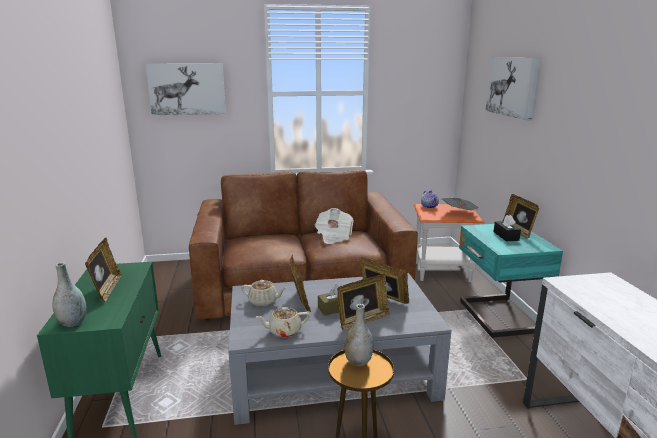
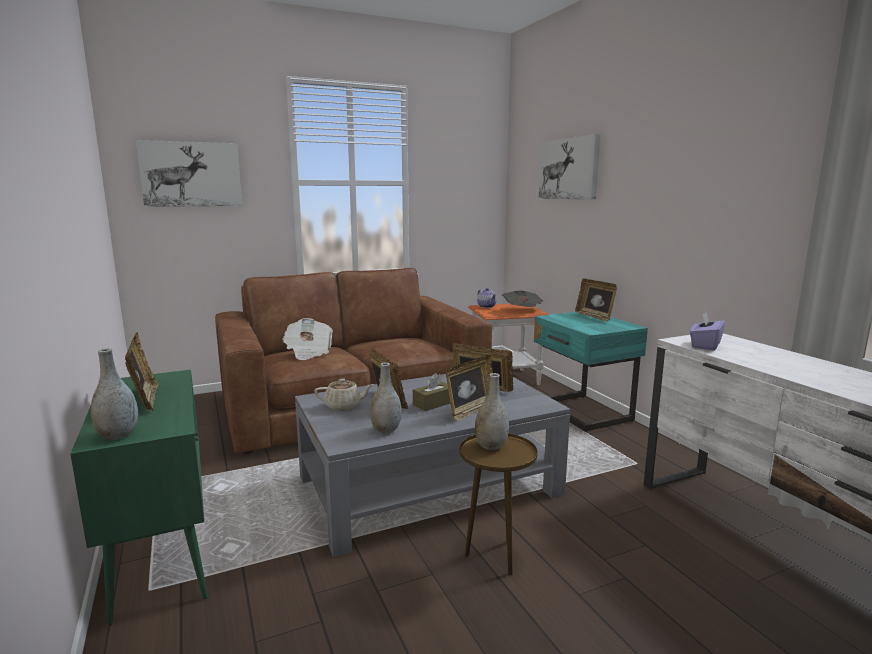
camera: 15 degrees left, 5 degrees down
(284, 331) = (386, 430): beige teapot -> grey vase
(333, 236) = (392, 341): newspaper -> newspaper (308, 352)
(506, 236) = (585, 321): black tissue box -> none
(585, 291) = (705, 345): none -> purple tissue box

